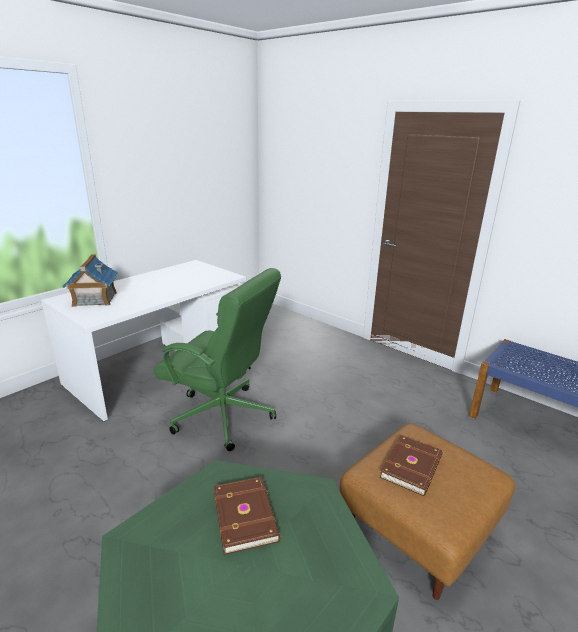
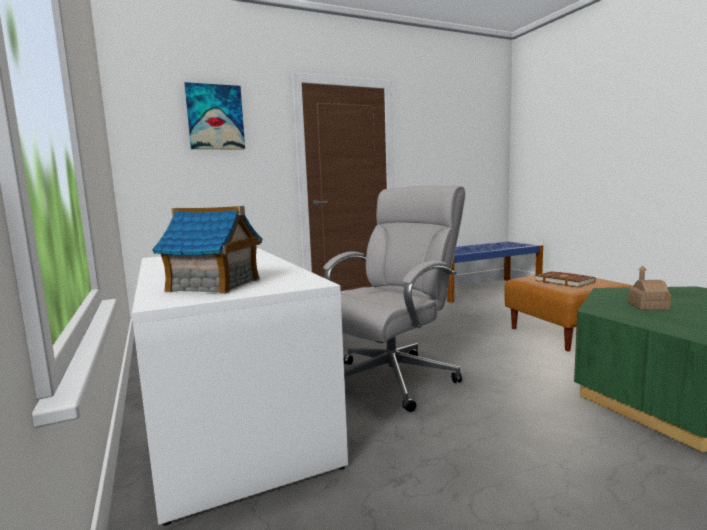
camera: 65 degrees left, 15 degrees down
(222, 415) = (391, 380): green office chair -> grey office chair
(246, 515) = (648, 306): brown book -> toy house
(317, 149) = (215, 117): none -> picture

